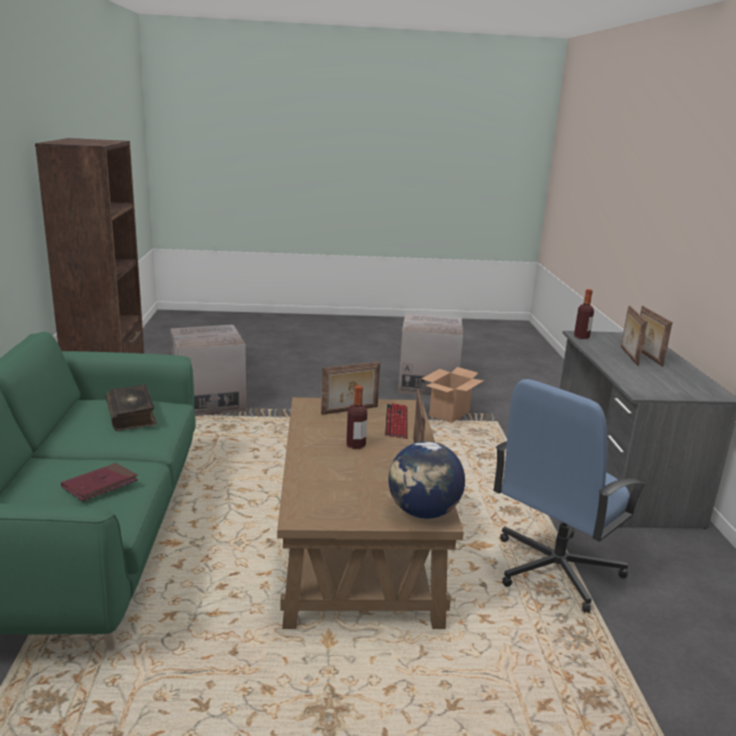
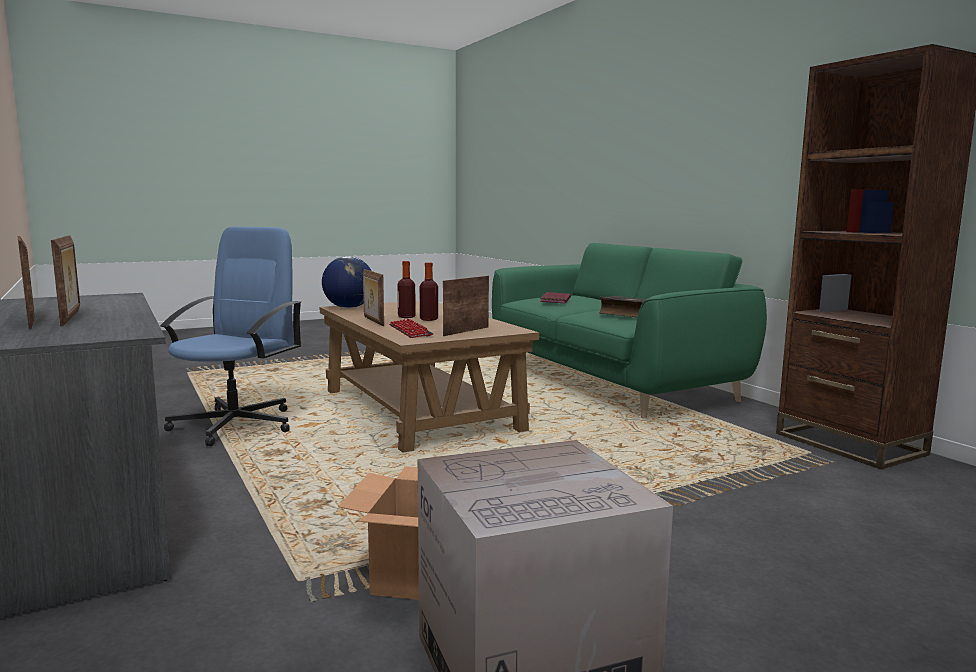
camera: 155 degrees right, 10 degrees down
(209, 402) = (808, 485): cardboard box -> none
(581, 337) = (132, 330): bottle -> bottle (406, 317)

